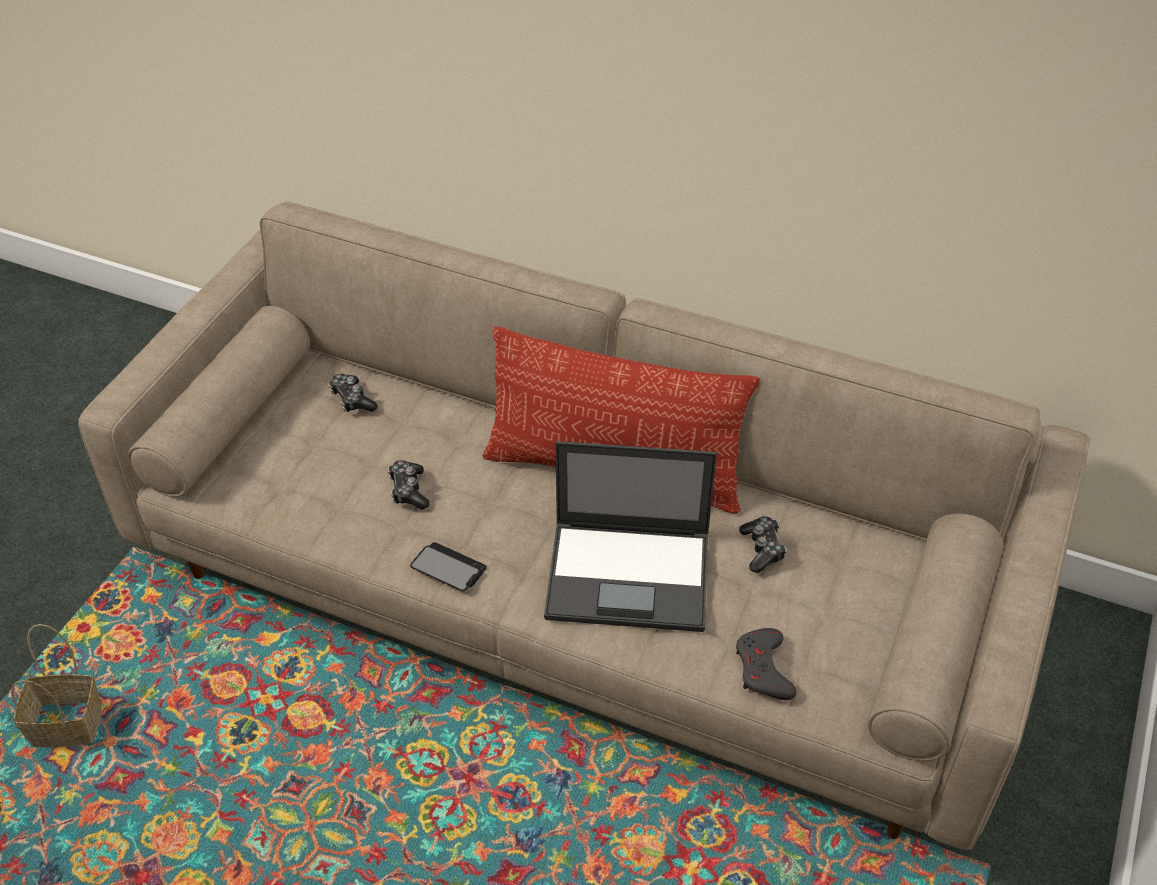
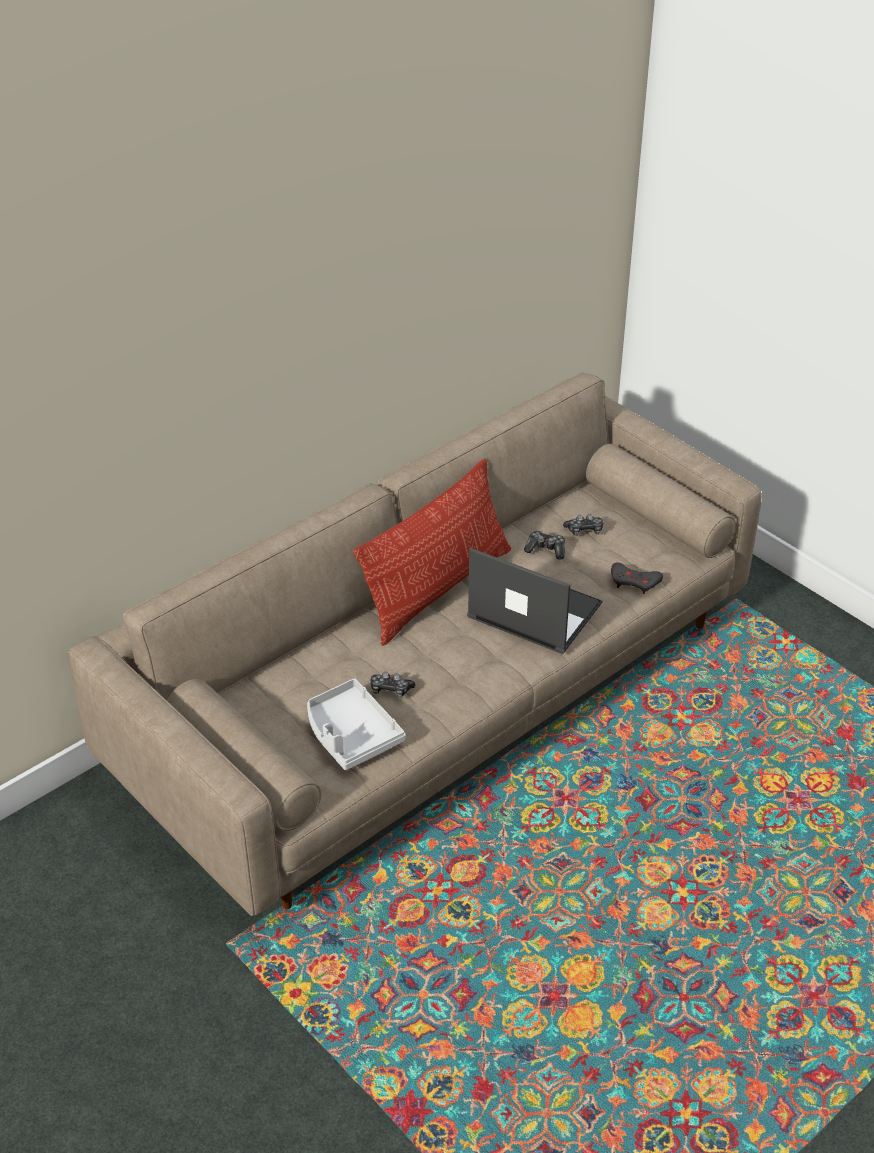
camera: 65 degrees left, 5 degrees down
(70, 724) = (390, 1020): basket -> none
(318, 483) = (351, 734): none -> grey tray
(352, 400) = (274, 695): game controller -> game controller (584, 530)
(448, 568) = (475, 690): phone -> none
(630, 575) = (533, 610): laptop -> laptop turned 90 degrees counterclockwise

